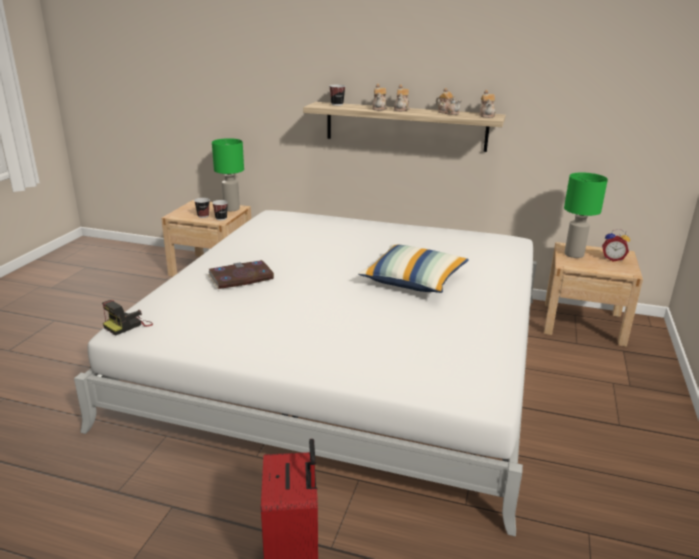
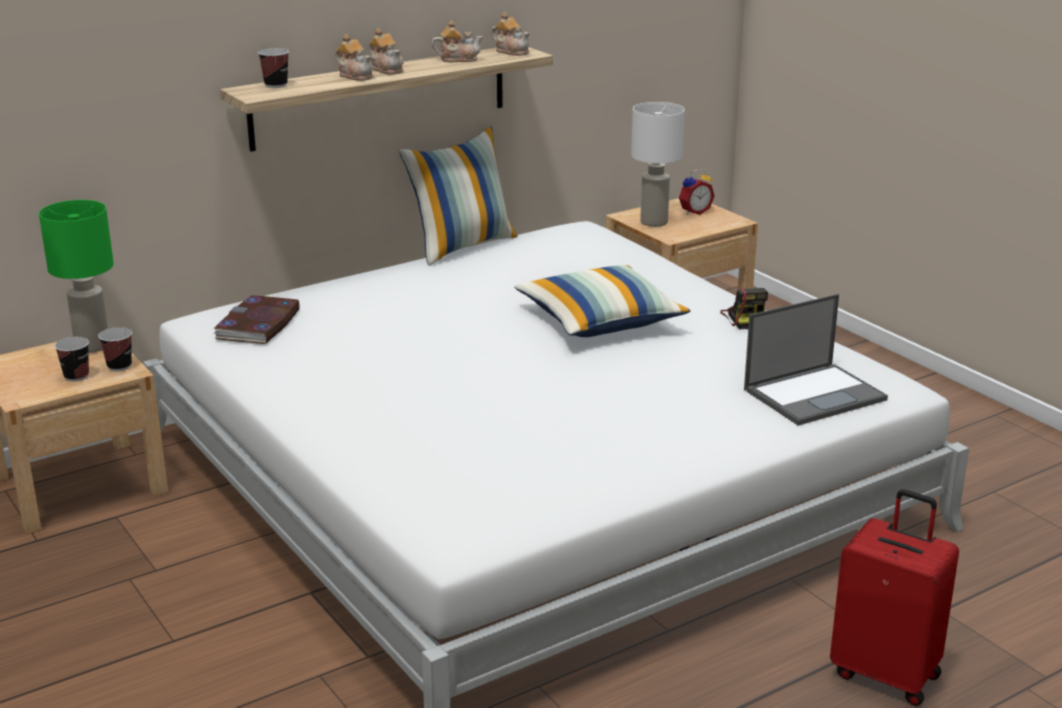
camera: 50 degrees left, 0 degrees up
(128, 325) = (443, 538): camera -> camera (745, 318)
(241, 278) = (417, 415): book -> book (258, 325)
(429, 370) = (815, 394): none -> laptop
(436, 225) = (462, 246): none -> pillow
(573, 254) = (653, 222): green table lamp -> white table lamp

